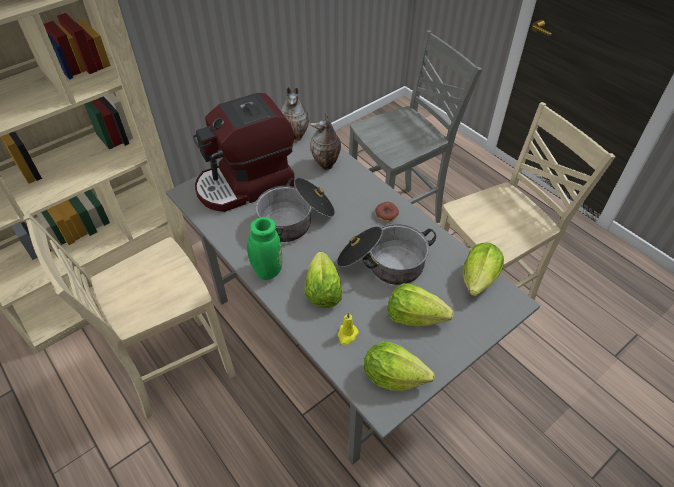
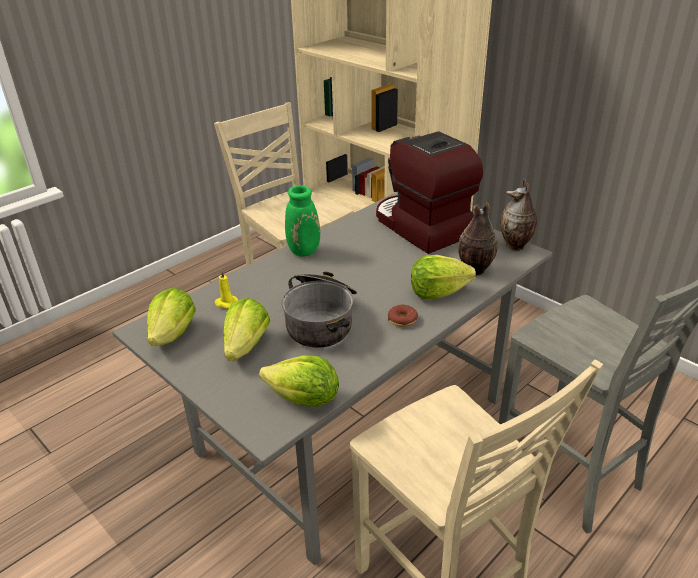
camera: 85 degrees right, 15 degrees down
(296, 220) = (377, 260): cooking pot -> none
(323, 291) = (280, 285): lettuce -> lettuce (438, 292)

